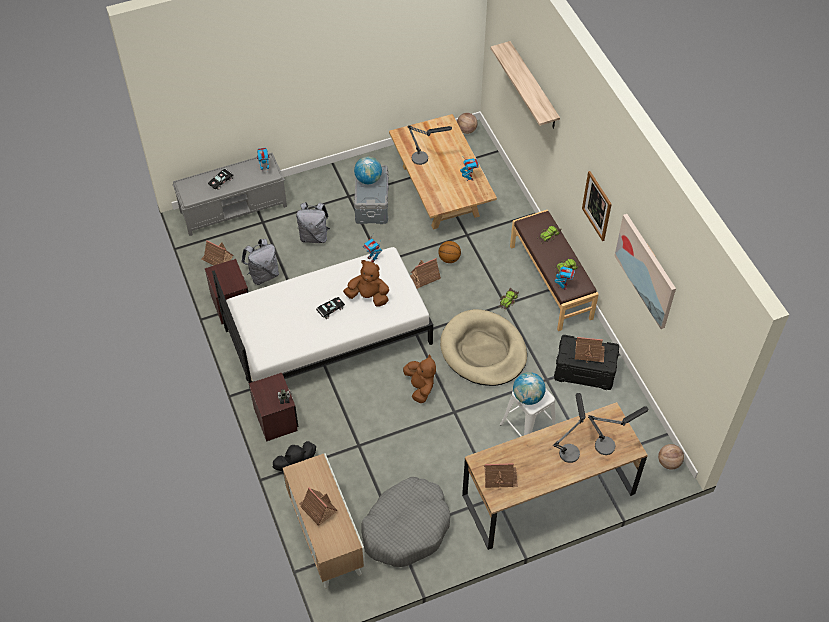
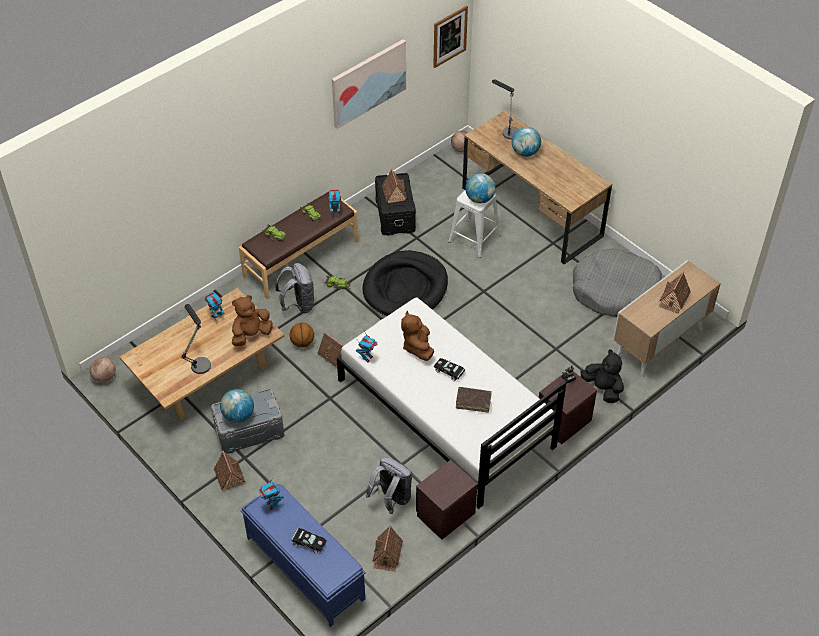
camera: 110 degrees left, 5 degrees down
(234, 208) = (304, 567): grey bench -> blue bench
(290, 315) = (473, 402): none -> brown book
(314, 236) = (317, 470): grey backpack -> grey backpack (298, 305)
(420, 387) = (469, 322): brown plush toy -> brown plush toy (251, 335)
(483, 350) = (405, 288): beige dog bed -> black dog bed
(500, 477) = (577, 186): toy house -> toy house (229, 475)
(533, 86) = (163, 190): shelf -> none
(569, 448) = (525, 152): table lamp -> globe
(597, 206) = (293, 136): picture -> picture (449, 36)

